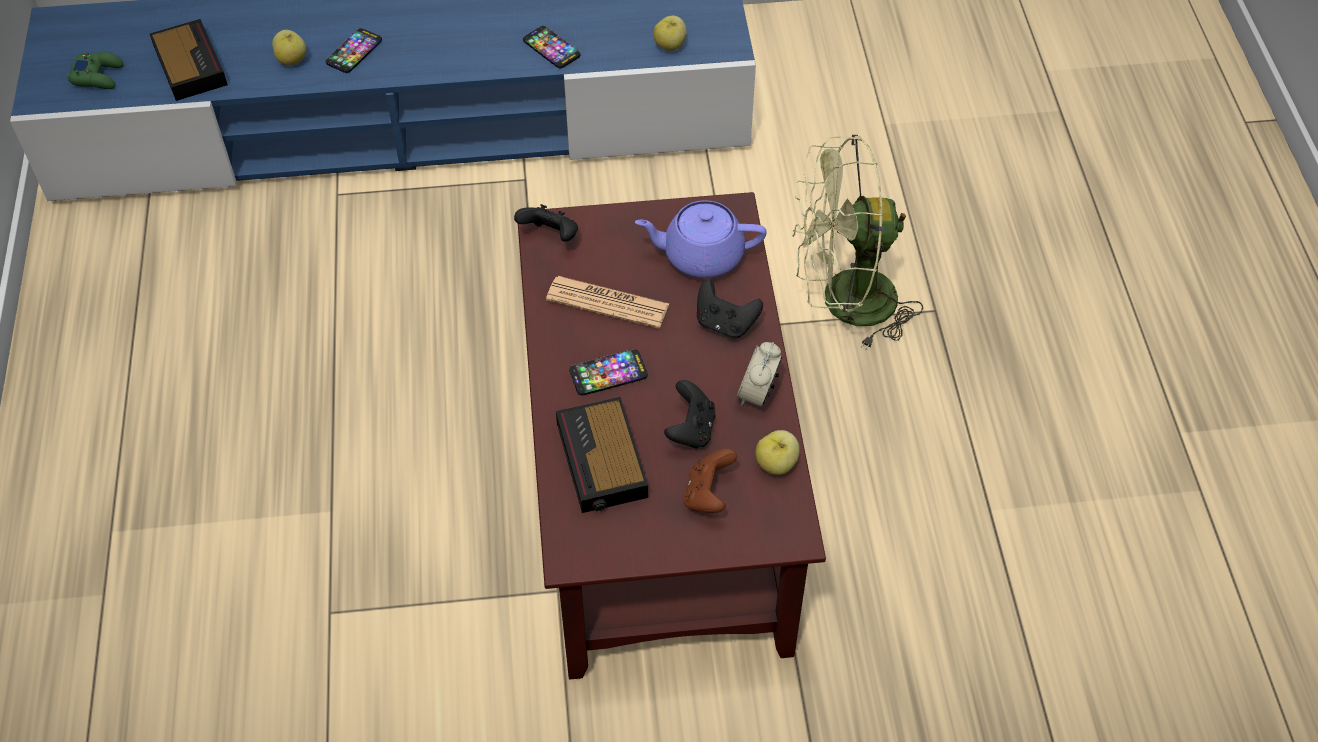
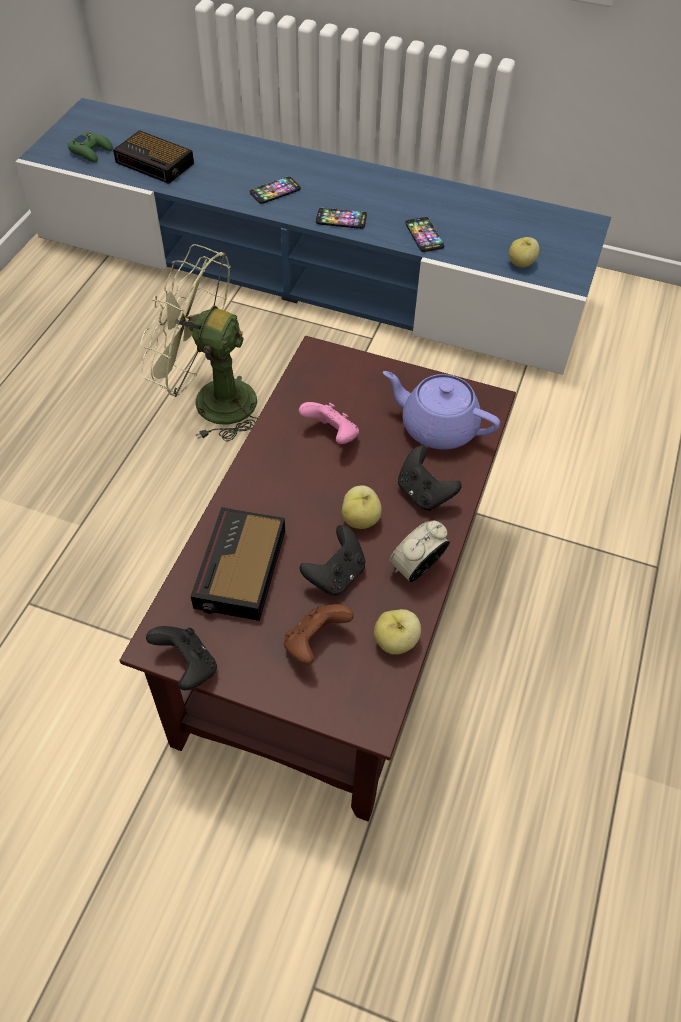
camera: 25 degrees right, 0 degrees up
(189, 64) = (156, 163): alarm clock -> alarm clock turned 120 degrees clockwise
(292, 59) = (228, 182): apple -> apple (361, 519)
(551, 236) = (319, 364): black game controller -> black game controller (187, 666)
(607, 303) = (332, 435): newspaper -> pink game controller
(608, 373) = (294, 495): phone -> phone (341, 219)
(843, 303) = (577, 529): green fan -> green fan (211, 401)

